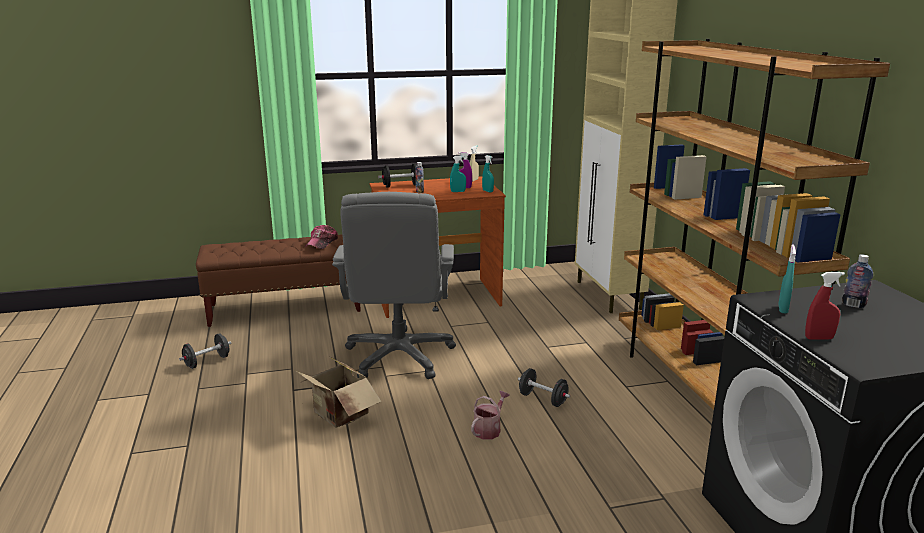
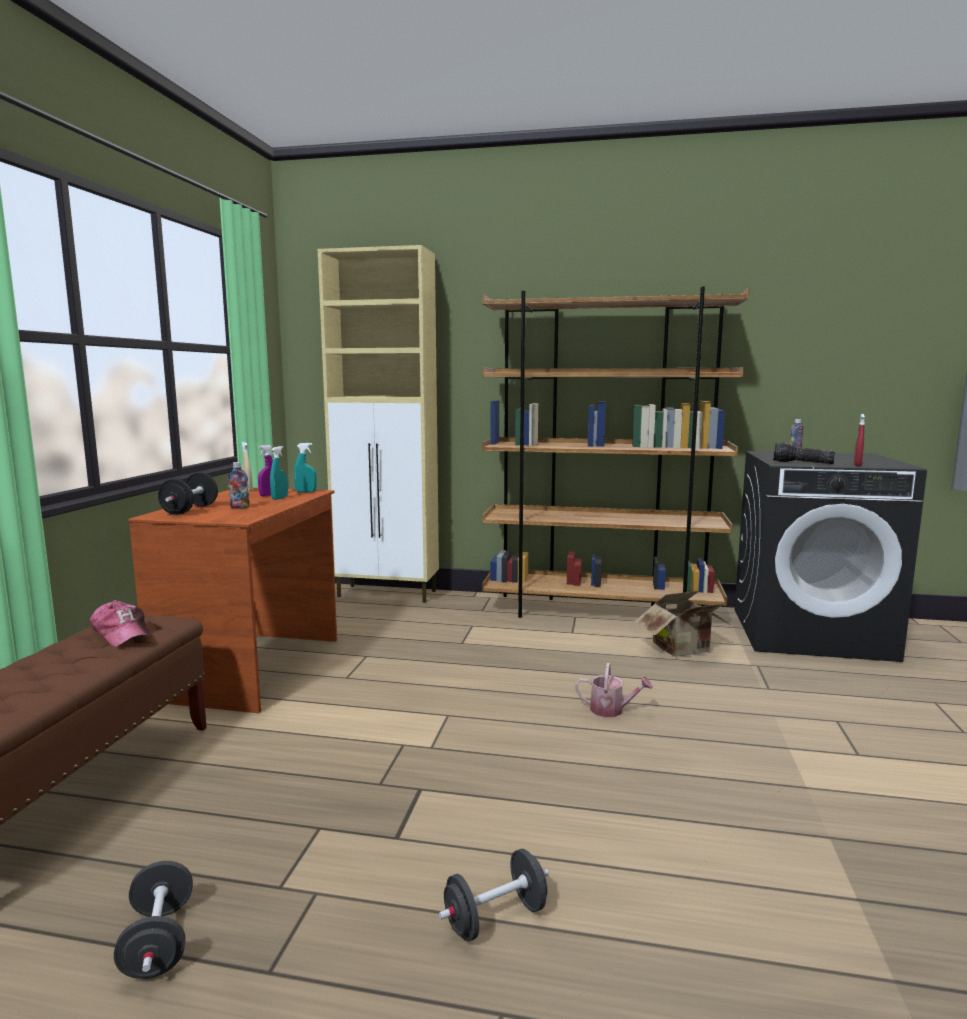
camera: 65 degrees left, 10 degrees down
(338, 416) = (514, 806): cardboard box -> cardboard box (684, 650)
(399, 356) = (388, 726): grey office chair -> none
(489, 429) = (611, 710): watering can -> watering can turned 135 degrees clockwise
(542, 399) = (568, 670): black dumbbell -> black dumbbell (495, 918)
(783, 309) = (802, 463): turquoise spray bottle -> flashlight

